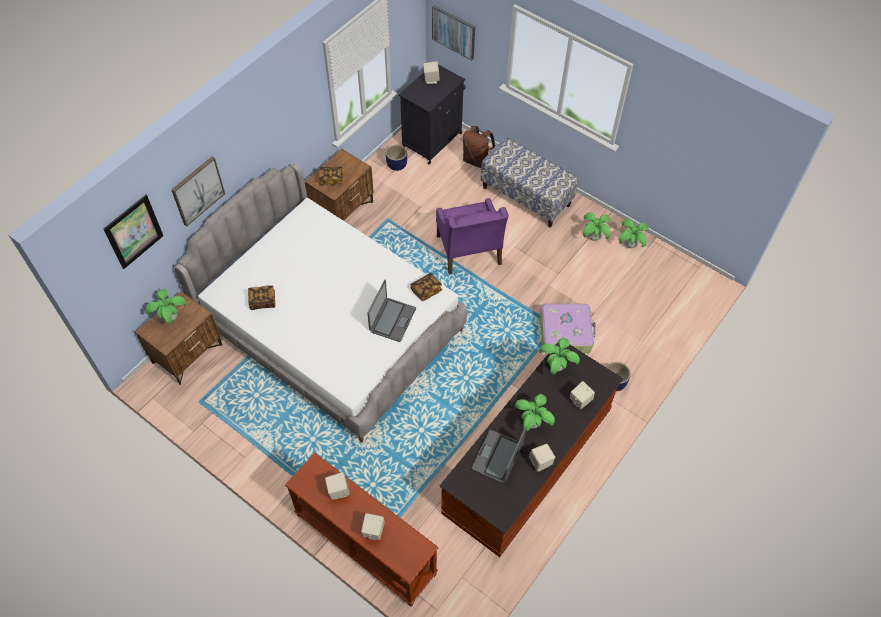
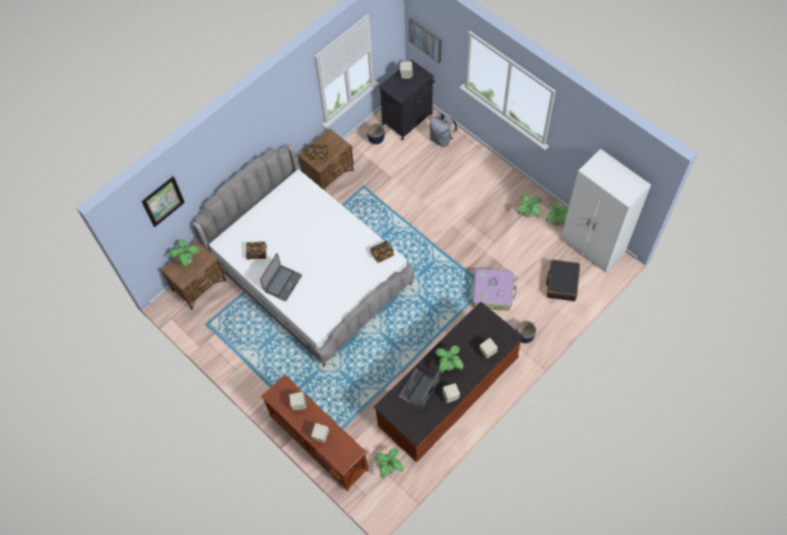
camera: 10 degrees right, 5 degrees up
(197, 190) = (212, 169): picture -> none
(392, 320) = (353, 275): laptop -> laptop (282, 283)
(468, 250) = (425, 217): purple armchair -> none
(476, 160) = (441, 139): brown backpack -> grey backpack
(526, 196) = (478, 174): bench -> none
(556, 367) = (473, 323): potted plant -> potted plant (389, 468)
(649, 315) = (562, 283): none -> black suitcase
(678, 270) = (592, 247): none -> white wardrobe

